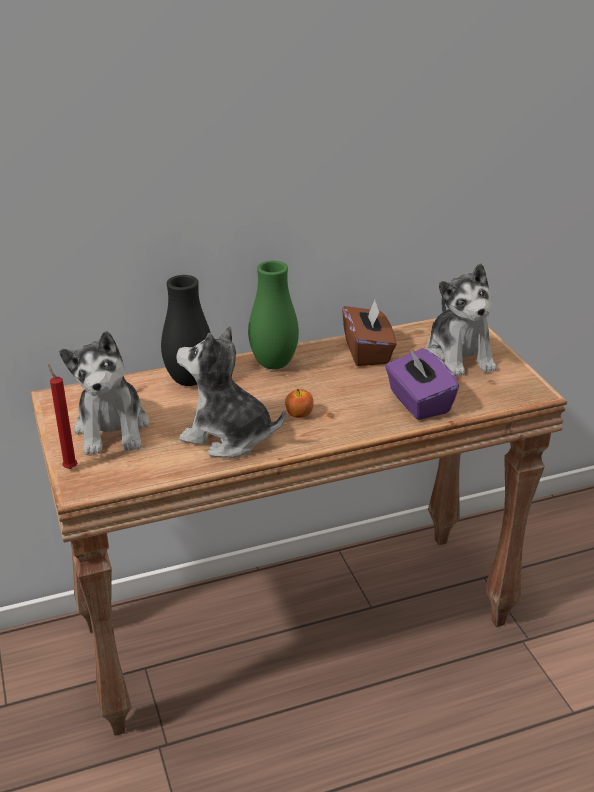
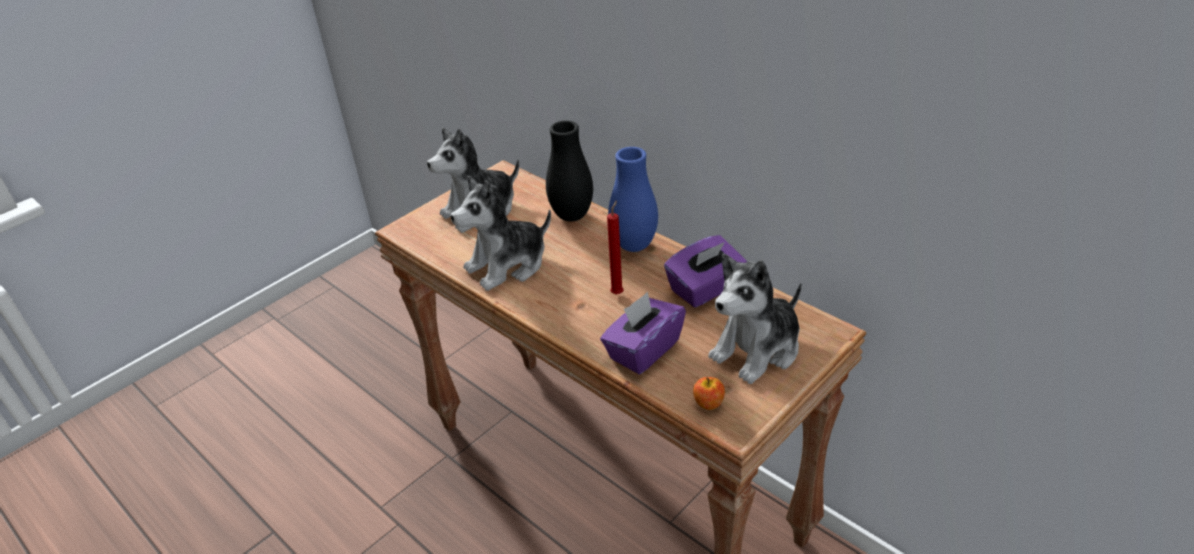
camera: 65 degrees right, 5 degrees up
(69, 467) = (422, 215): red candle -> red candle (618, 293)
(228, 436) = (507, 265): plush toy -> plush toy turned 120 degrees counterclockwise
(274, 364) = (634, 246): green vase -> blue vase
(299, 414) = (567, 288): apple -> apple (708, 403)
(367, 352) = (705, 289): brown tissue box -> purple tissue box

